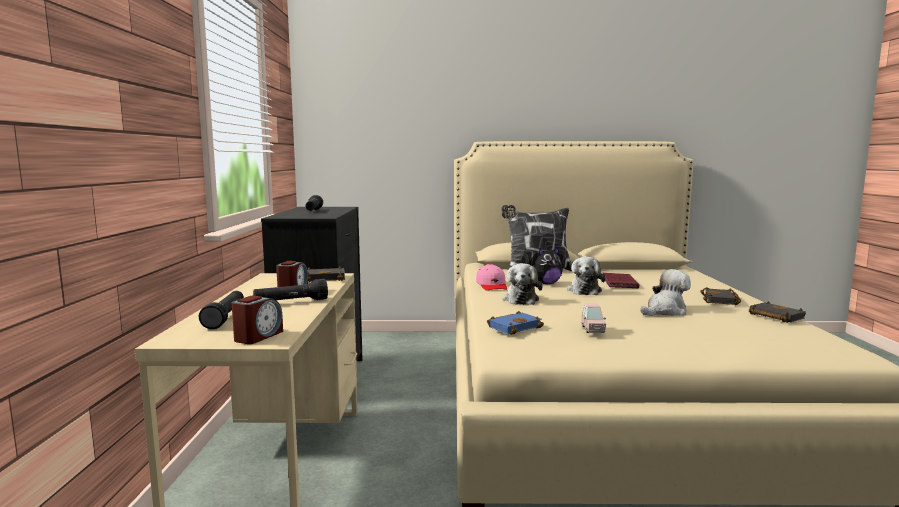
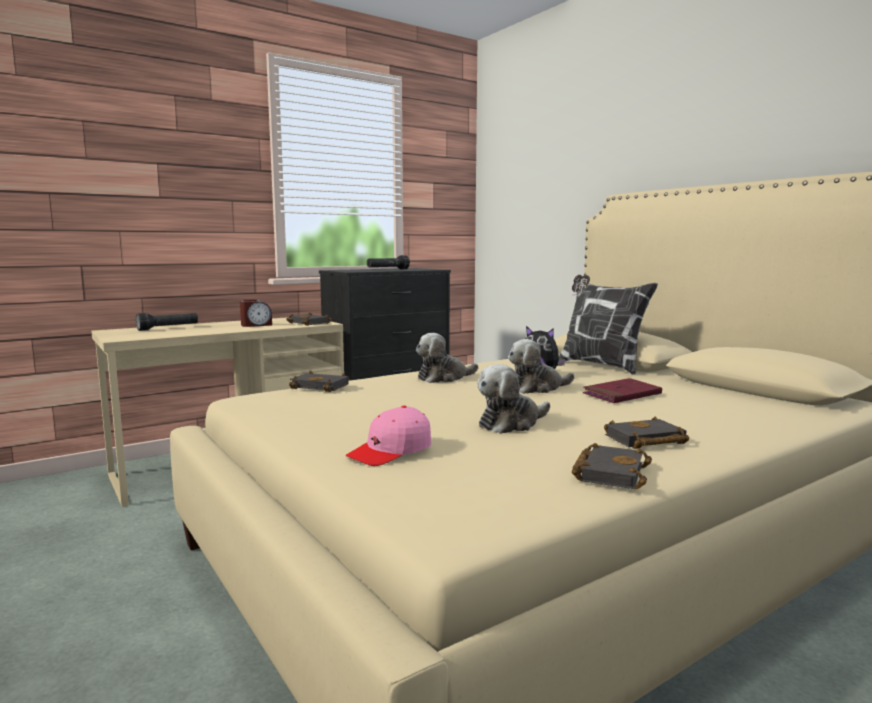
camera: 55 degrees right, 0 degrees up
(258, 336) = (127, 336): alarm clock -> none
(291, 302) = (222, 329): black flashlight -> none
(492, 285) = (483, 365): pink cap -> pink cap (391, 451)
(514, 327) = (322, 386): blue book -> black book
(592, 329) = (351, 405): pink toy car -> none
(665, 311) = (511, 423): plush toy -> plush toy turned 120 degrees clockwise

